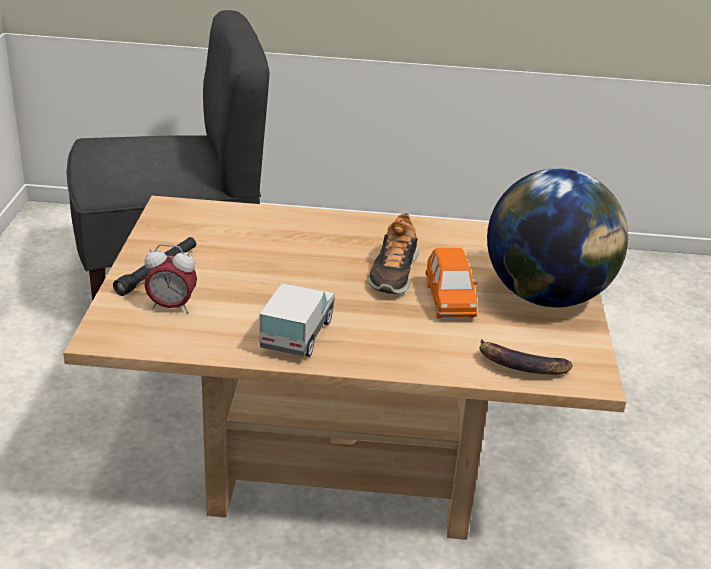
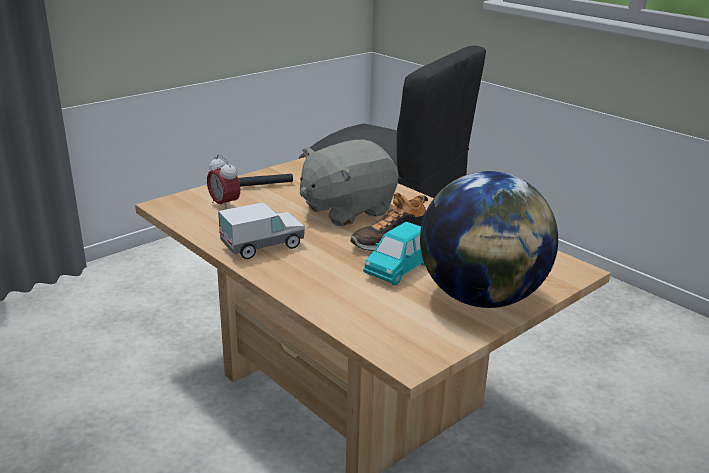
camera: 45 degrees right, 5 degrees down
(301, 258) = (346, 210): none -> grey plush toy
(449, 301) = (398, 270): orange toy car -> turquoise toy car
(520, 365) = (371, 327): banana -> none

